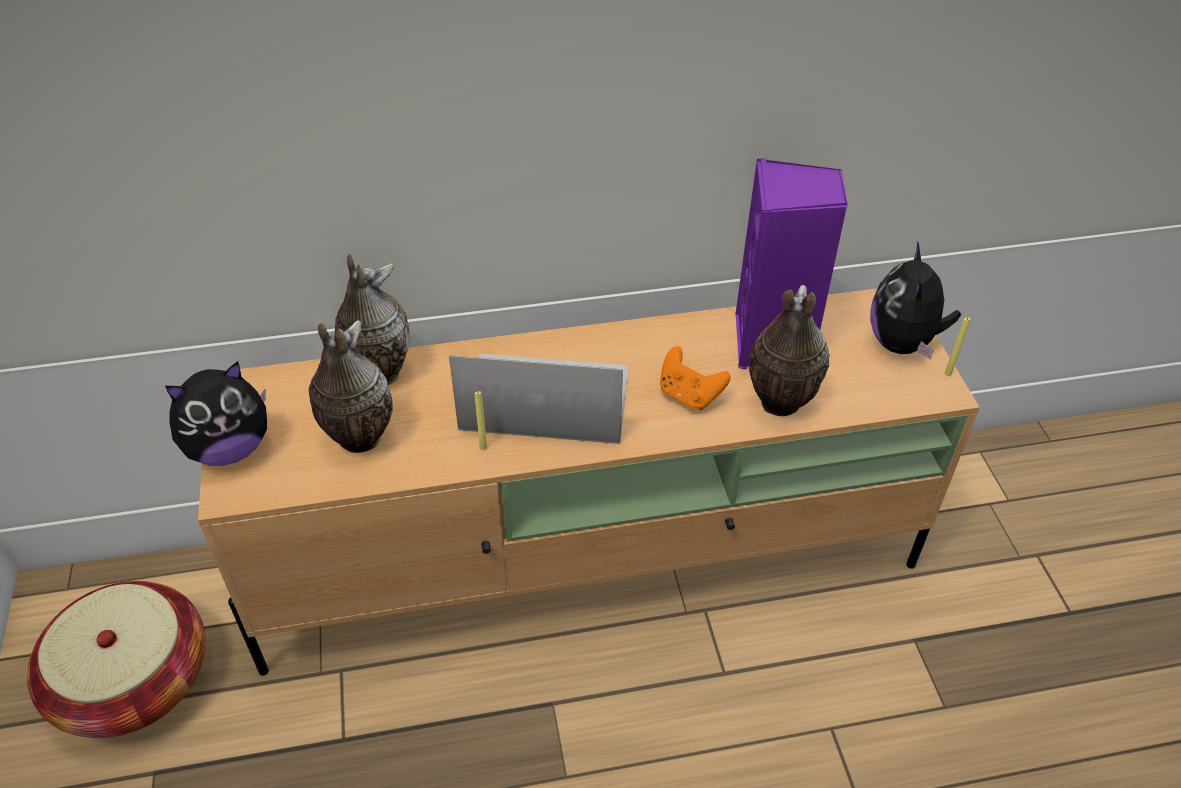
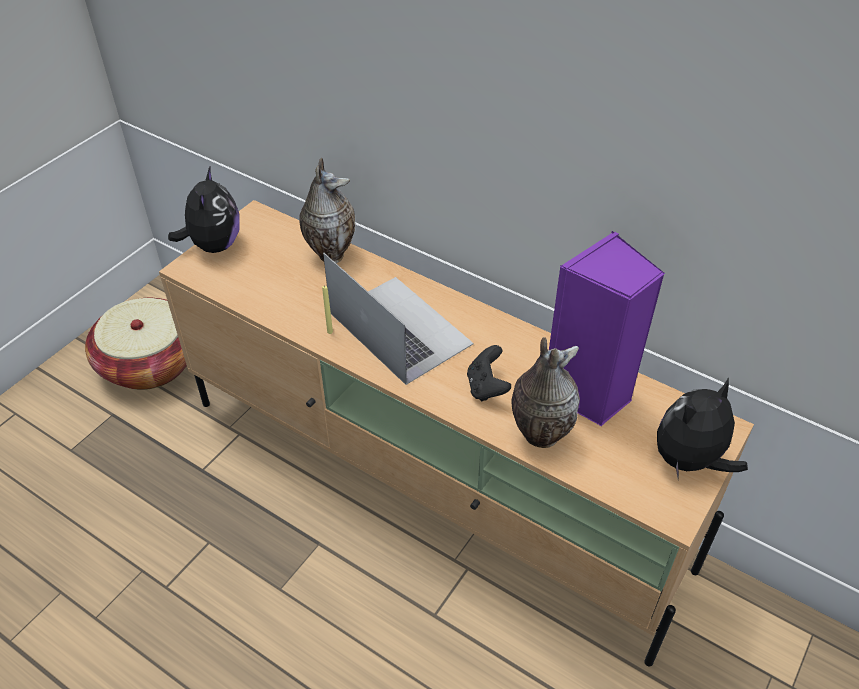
camera: 45 degrees right, 0 degrees up
(229, 448) = (214, 245): plush toy -> plush toy turned 105 degrees counterclockwise
(357, 439) = (275, 282): vase -> none
(689, 395) = (486, 387): orange game controller -> black game controller
(947, 373) = (696, 506): yellow candle -> none

